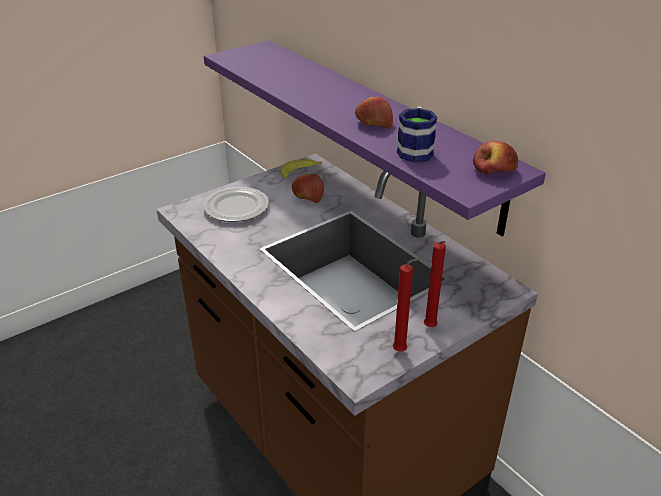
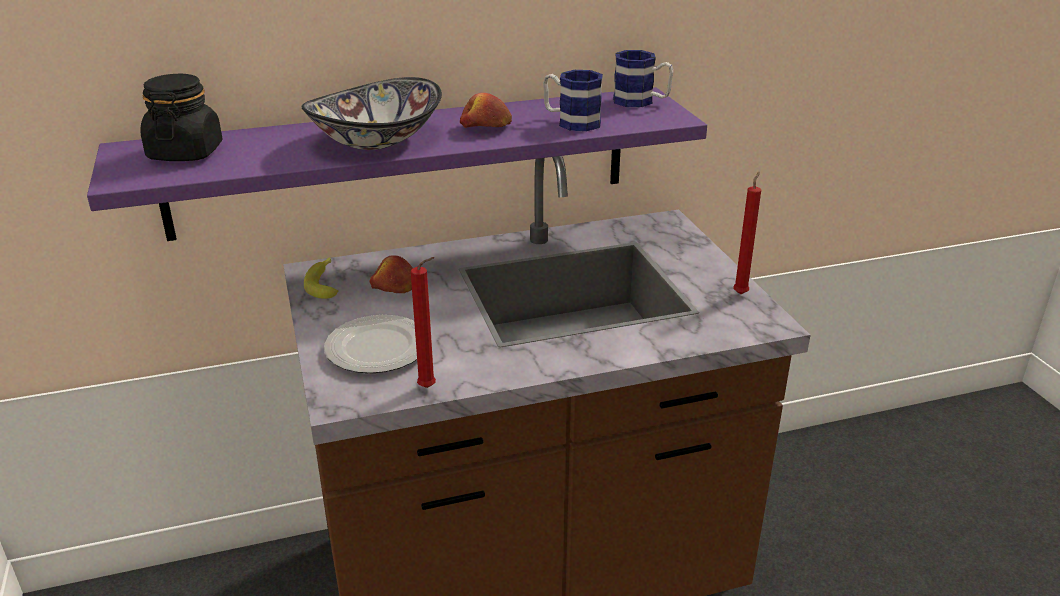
camera: 70 degrees left, 5 degrees down
(267, 59) = (186, 153): none -> black jar
(322, 97) = (375, 140): none -> bowl
(430, 328) = (711, 270): red candle -> red candle (430, 388)
(494, 170) = (641, 102): apple -> mug

